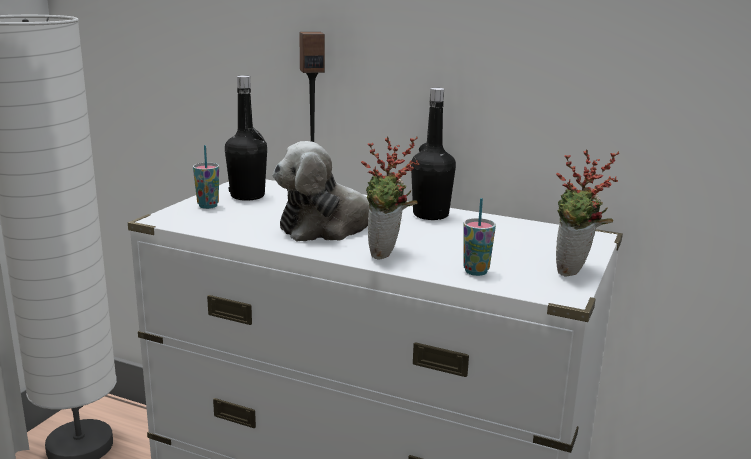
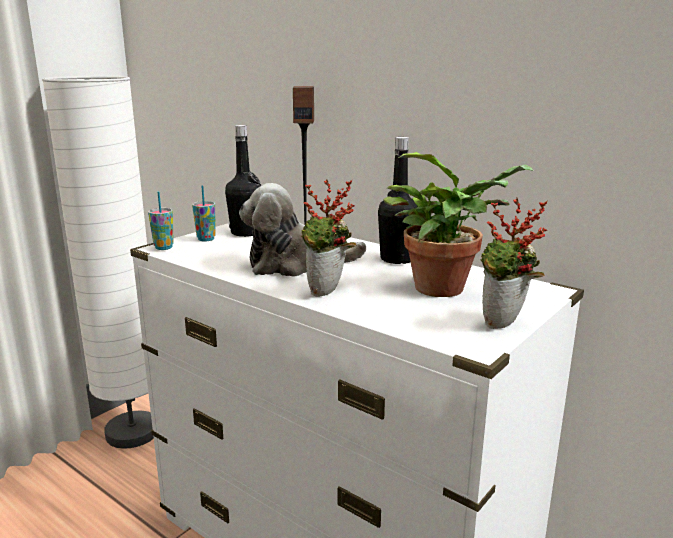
camera: 15 degrees right, 0 degrees up
(476, 271) = (402, 316): cup -> cup (163, 247)
(498, 241) = (446, 288): none -> potted plant

